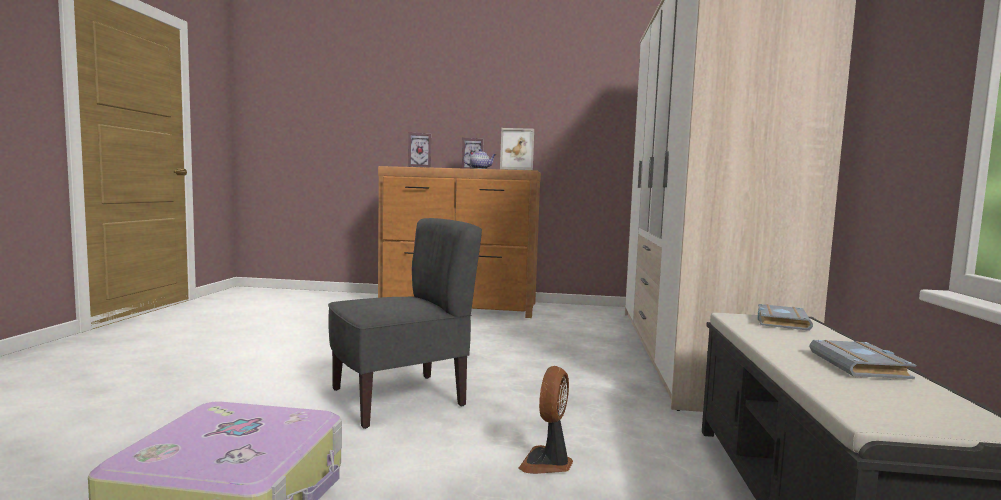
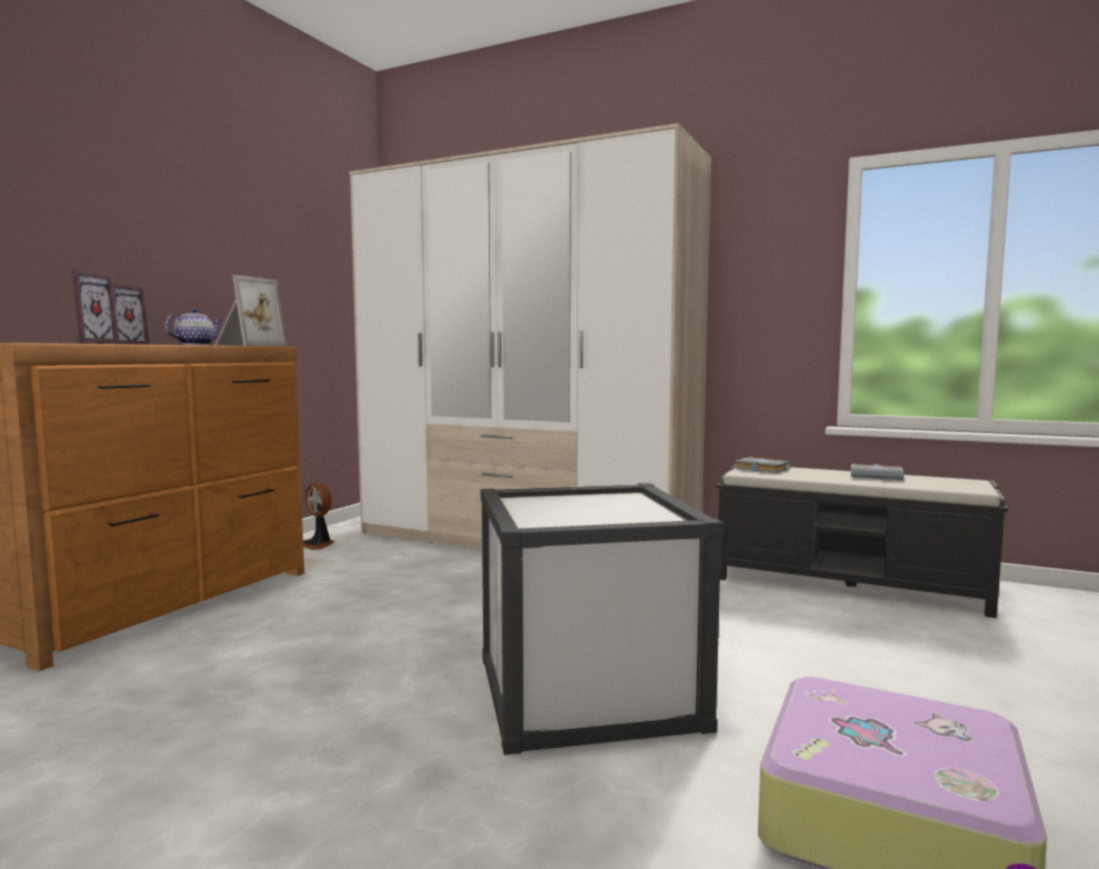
camera: 70 degrees left, 0 degrees up
(399, 399) = (587, 691): grey chair -> white storage box
(548, 463) = (777, 640): fan -> fan (318, 544)

